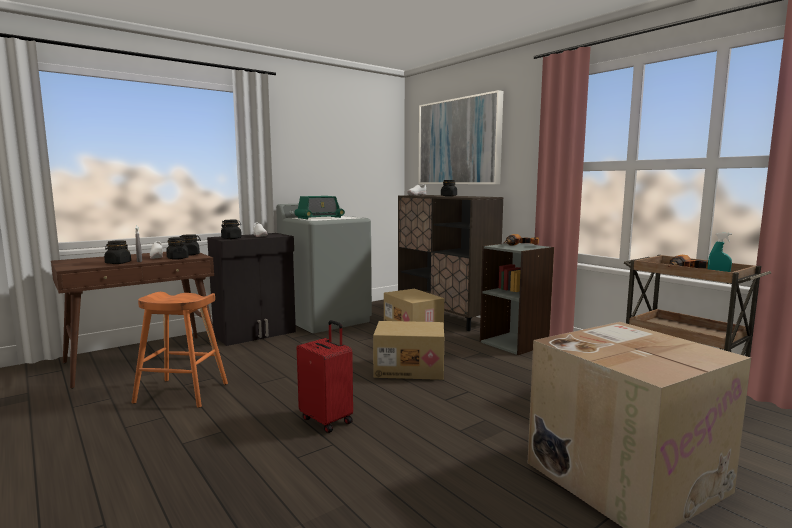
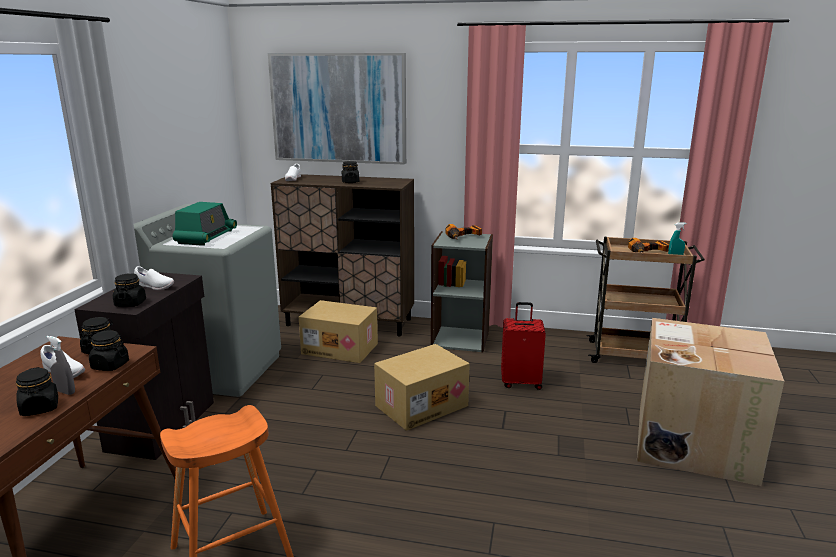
camera: 40 degrees left, 10 degrees up
(327, 420) = (447, 500): red suitcase -> red suitcase (521, 382)

